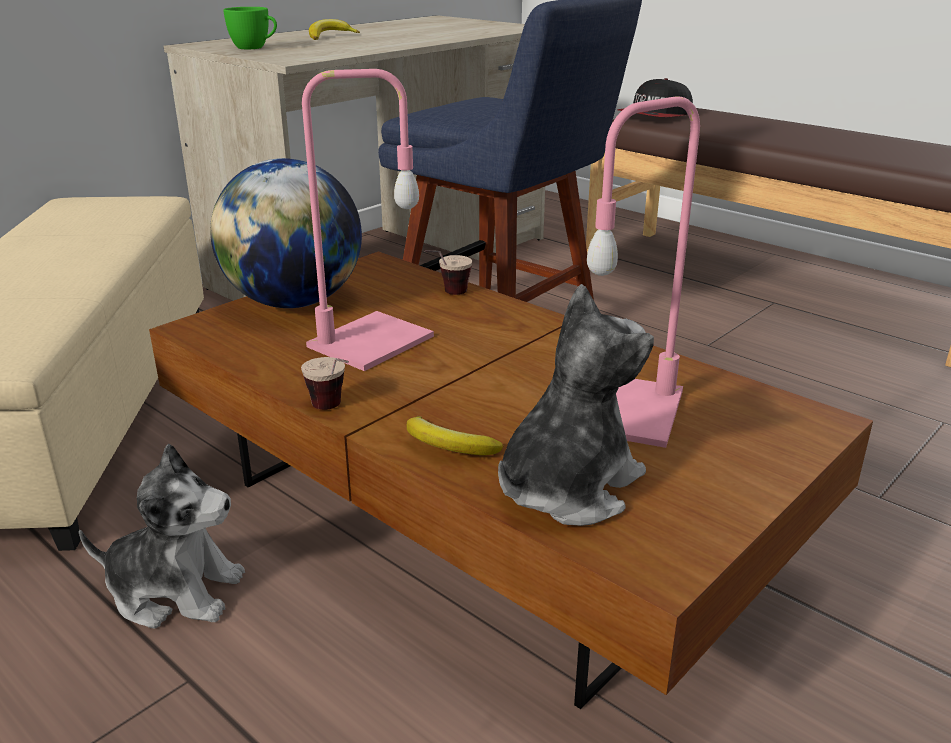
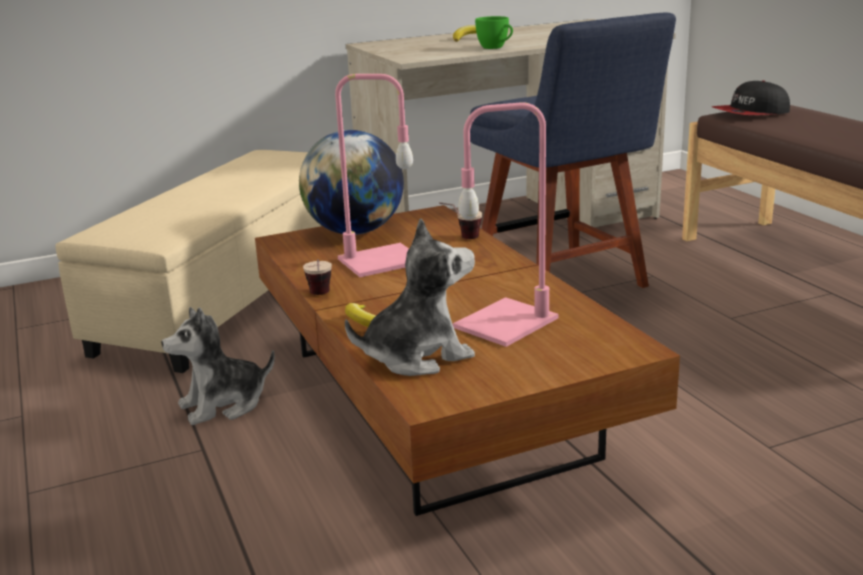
camera: 25 degrees right, 5 degrees down
(175, 591) = (223, 405): plush toy -> plush toy turned 120 degrees clockwise
(254, 48) = (402, 47): green cup -> green cup (495, 47)

